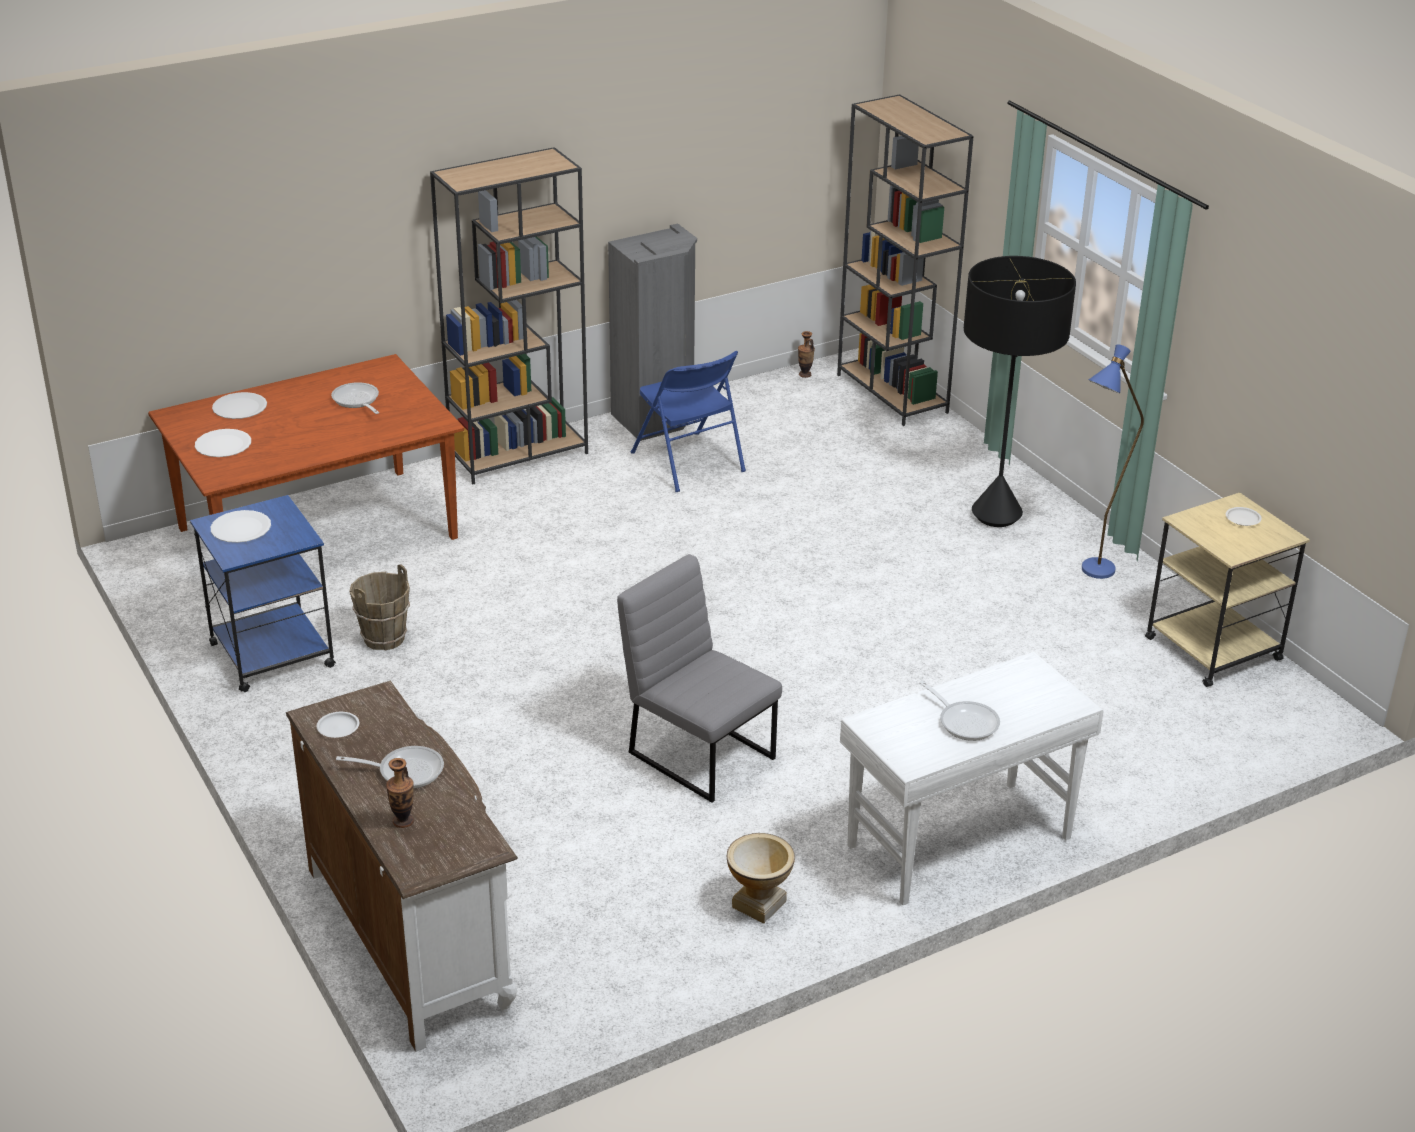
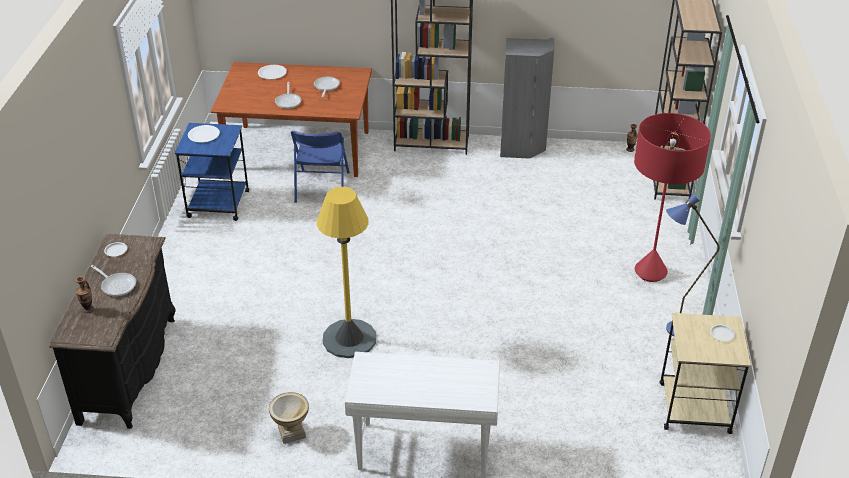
camera: 35 degrees right, 5 degrees up
(223, 445) = (244, 90): white plate -> none
(383, 638) = (271, 215): brown bucket -> none
(411, 936) = (131, 369): white dresser -> black dresser
(687, 462) = (512, 177): blue chair -> blue chair (322, 187)
(699, 753) = (349, 339): grey chair -> yellow floor lamp
(965, 721) = (414, 383): frying pan -> frying pan (288, 101)
(996, 516) = (650, 273): black floor lamp -> red floor lamp

